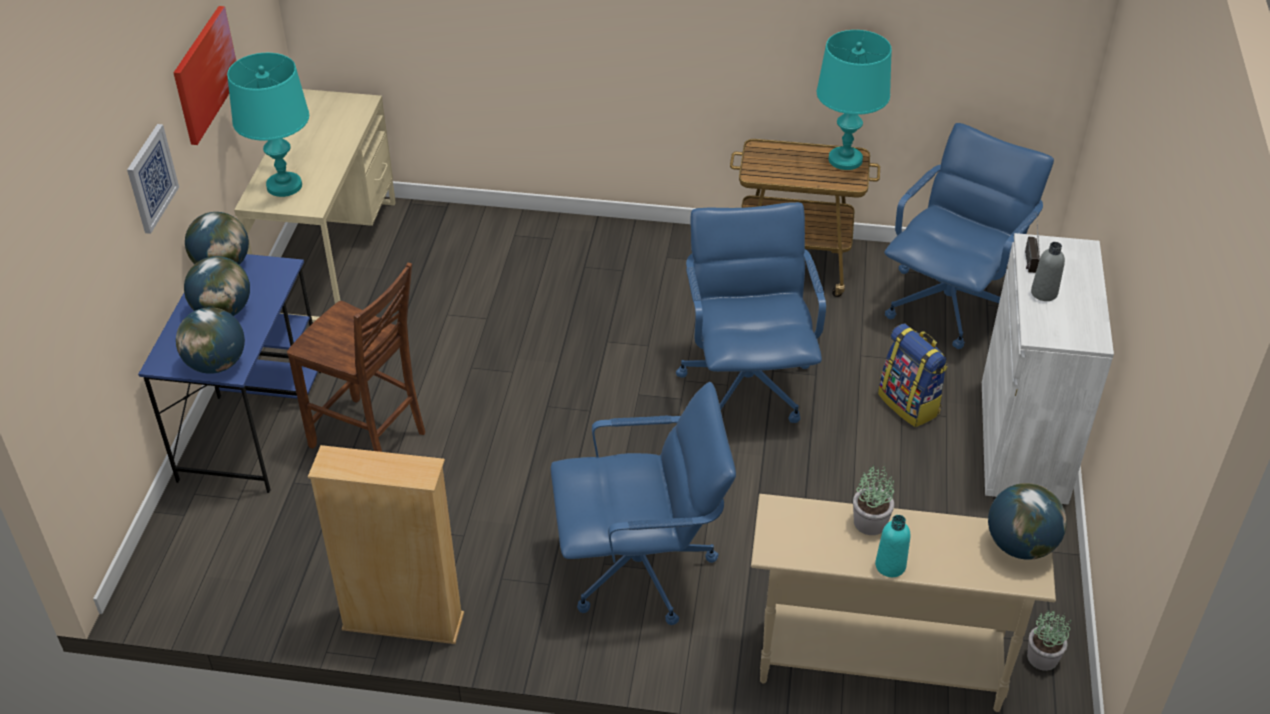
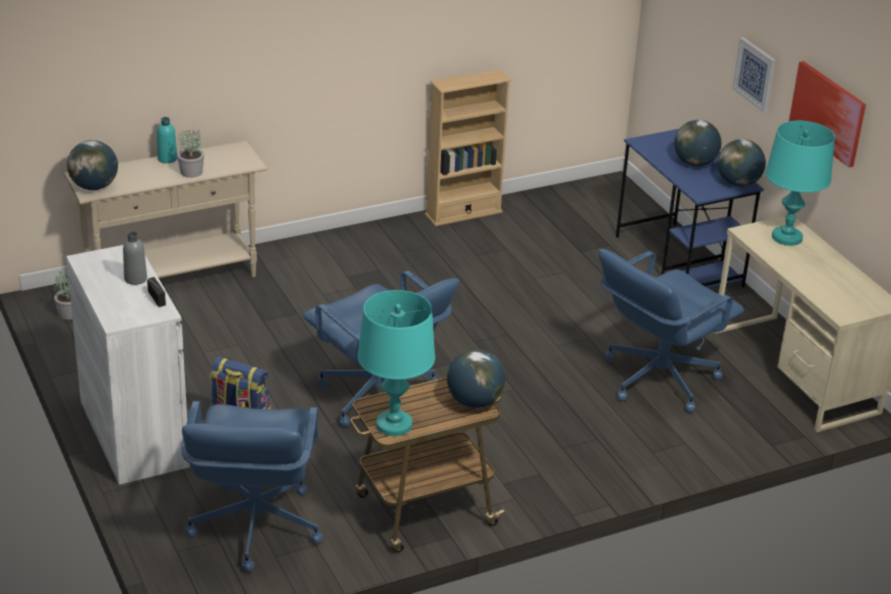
camera: 145 degrees right, 10 degrees down
(217, 364) = (654, 142): globe -> globe (474, 402)
(370, 440) = (595, 278): brown chair -> none
(641, 569) = (353, 274): blue office chair -> blue office chair (658, 378)

